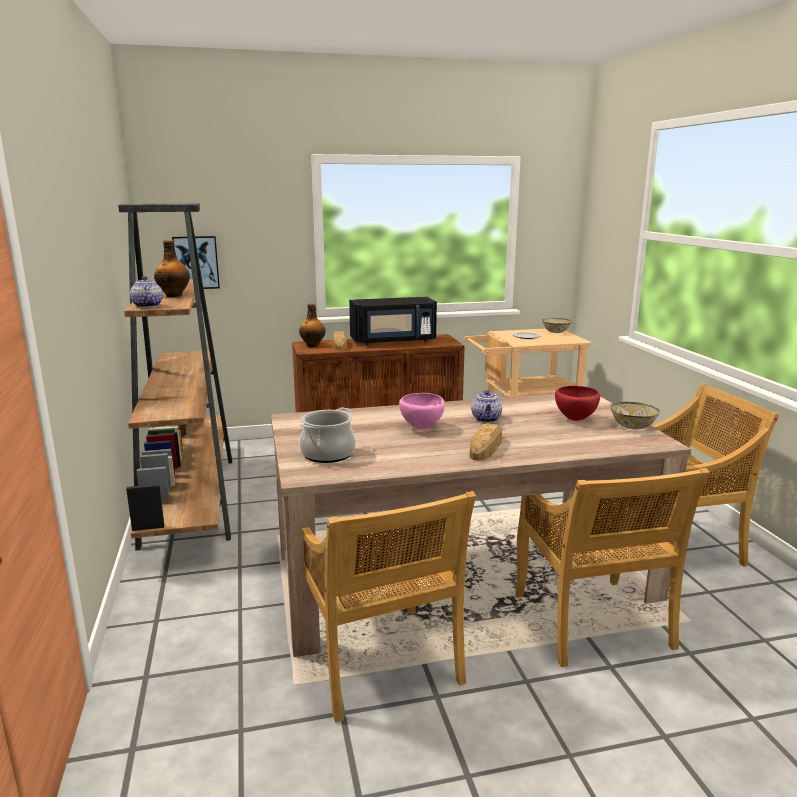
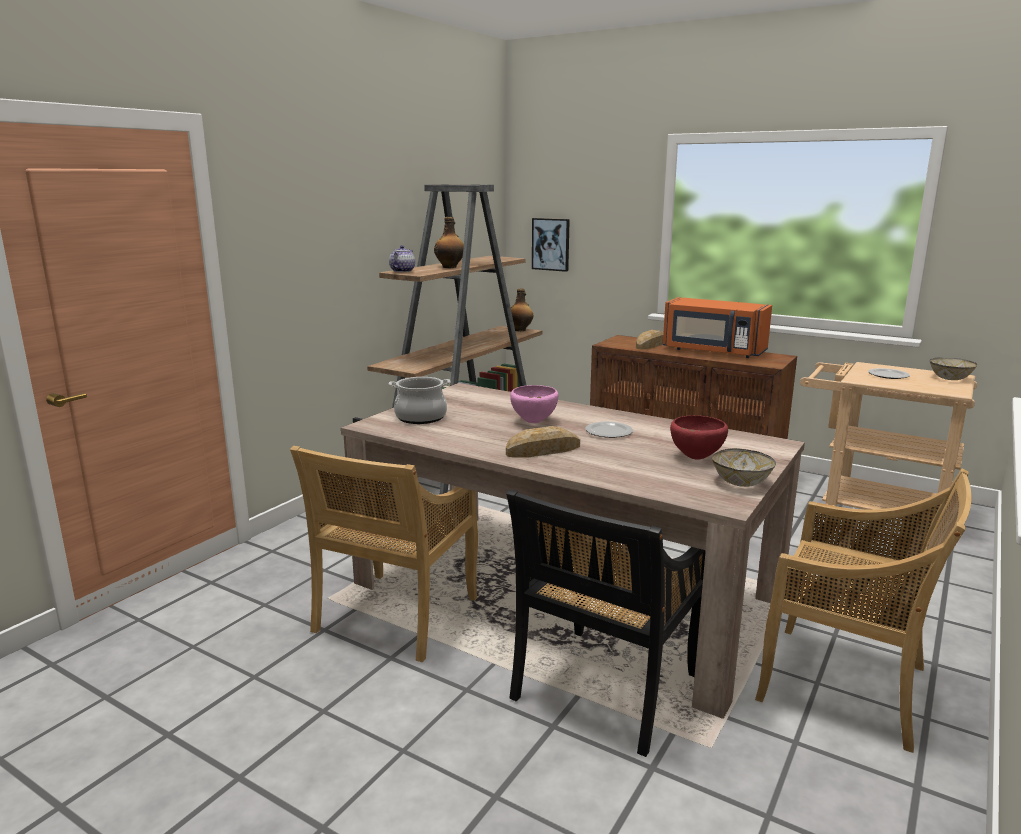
camera: 45 degrees right, 0 degrees up
(313, 345) = (626, 341): bottle -> bottle (520, 330)
(393, 341) = (713, 351): black microwave -> orange microwave
(486, 419) = (608, 432): teapot -> plate
(592, 623) = (604, 689): beige chair -> black chair

